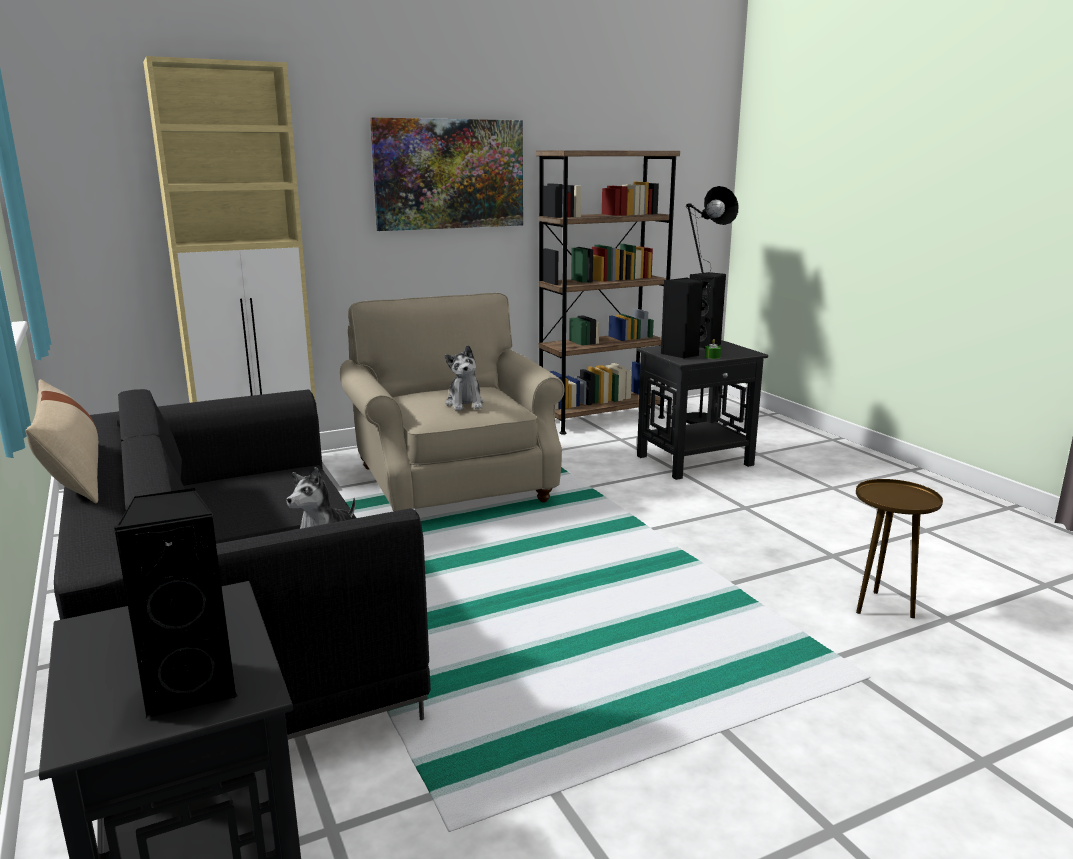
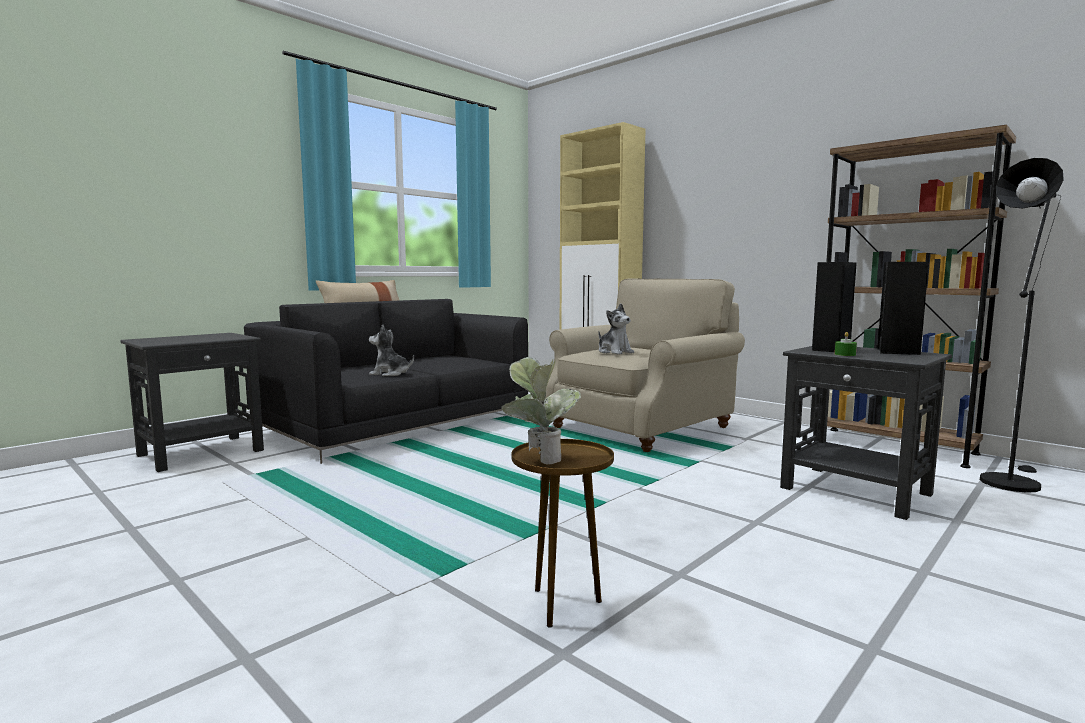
camera: 70 degrees right, 10 degrees down
(192, 687) = (164, 341): black speaker -> none
(449, 174) = (762, 188): picture -> none
(465, 404) = (614, 352): plush toy -> plush toy turned 90 degrees counterclockwise
(905, 504) = (539, 458): none -> potted plant

